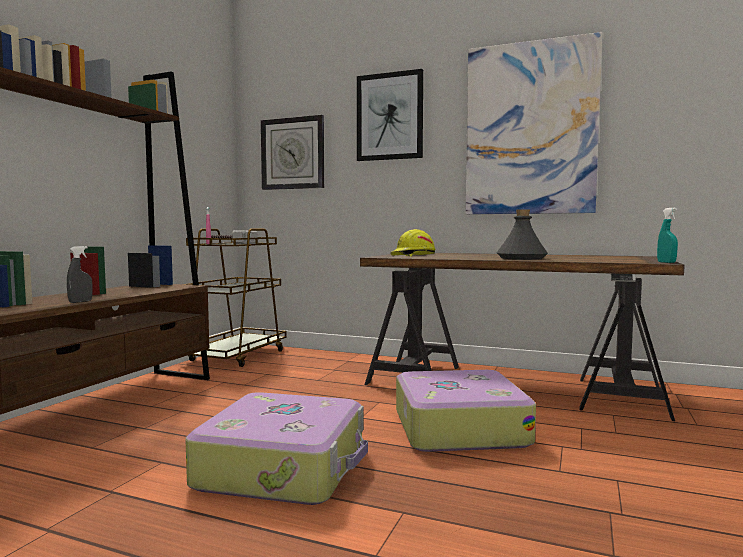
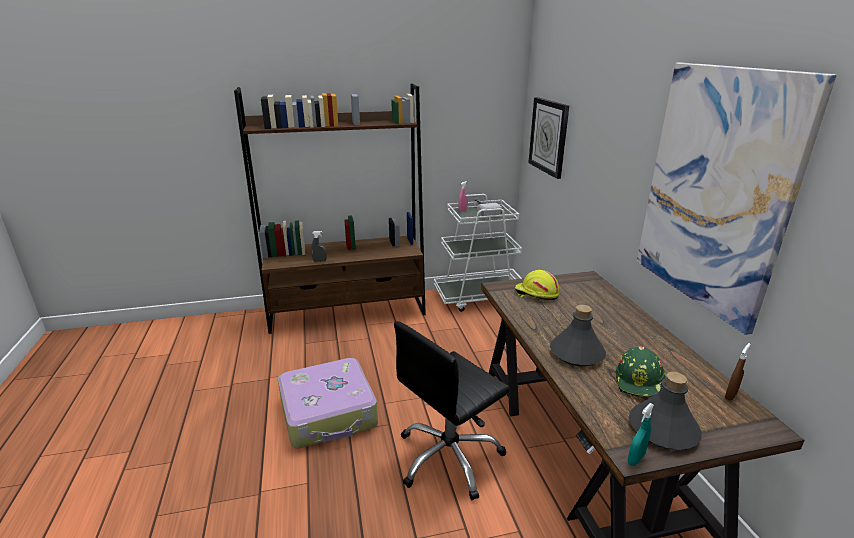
camera: 55 degrees right, 20 degrees up
(236, 356) = (478, 297): brown cart -> white cart
(389, 116) = (608, 124): picture -> none
(458, 427) = (449, 457): suitcase -> black office chair
(575, 257) = (640, 382): none -> green hard hat
(607, 255) = (730, 395): none -> brown spray bottle
(636, 260) = (662, 430): none -> grey bottle

